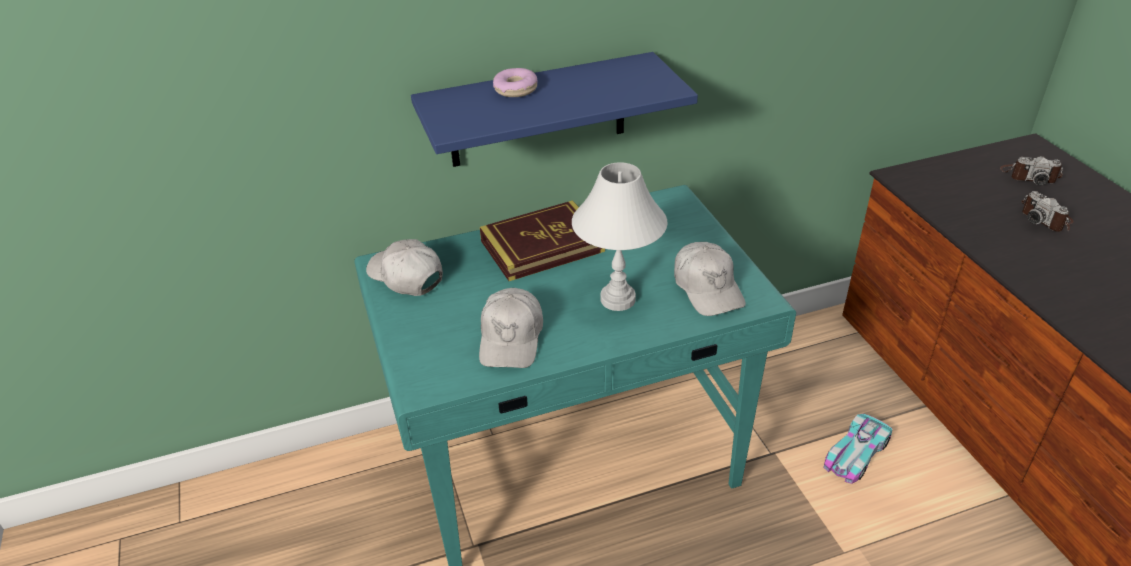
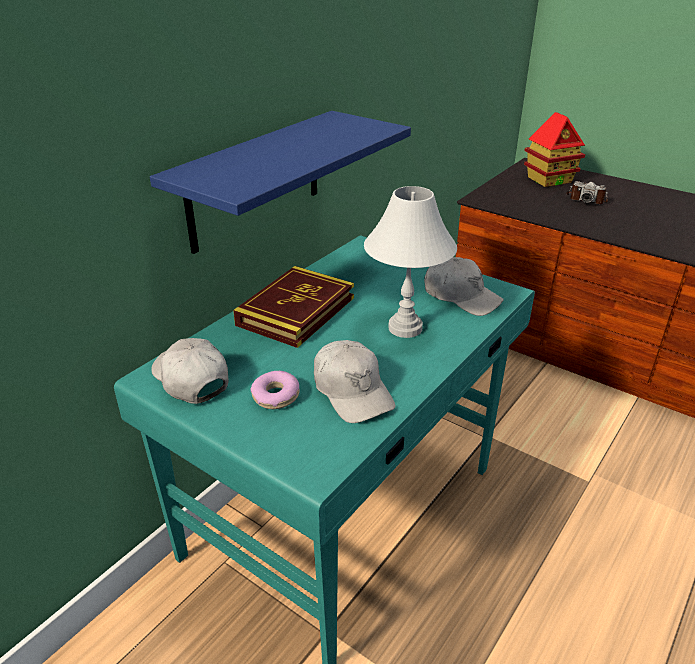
camera: 35 degrees left, 5 degrees down
(406, 276) = (191, 379): white cap -> white cap turned 45 degrees clockwise
(515, 89) = (253, 152): donut -> donut (275, 396)
(856, 453) = (536, 411): toy car -> none
(1029, 176) = (549, 180): camera -> toy house

